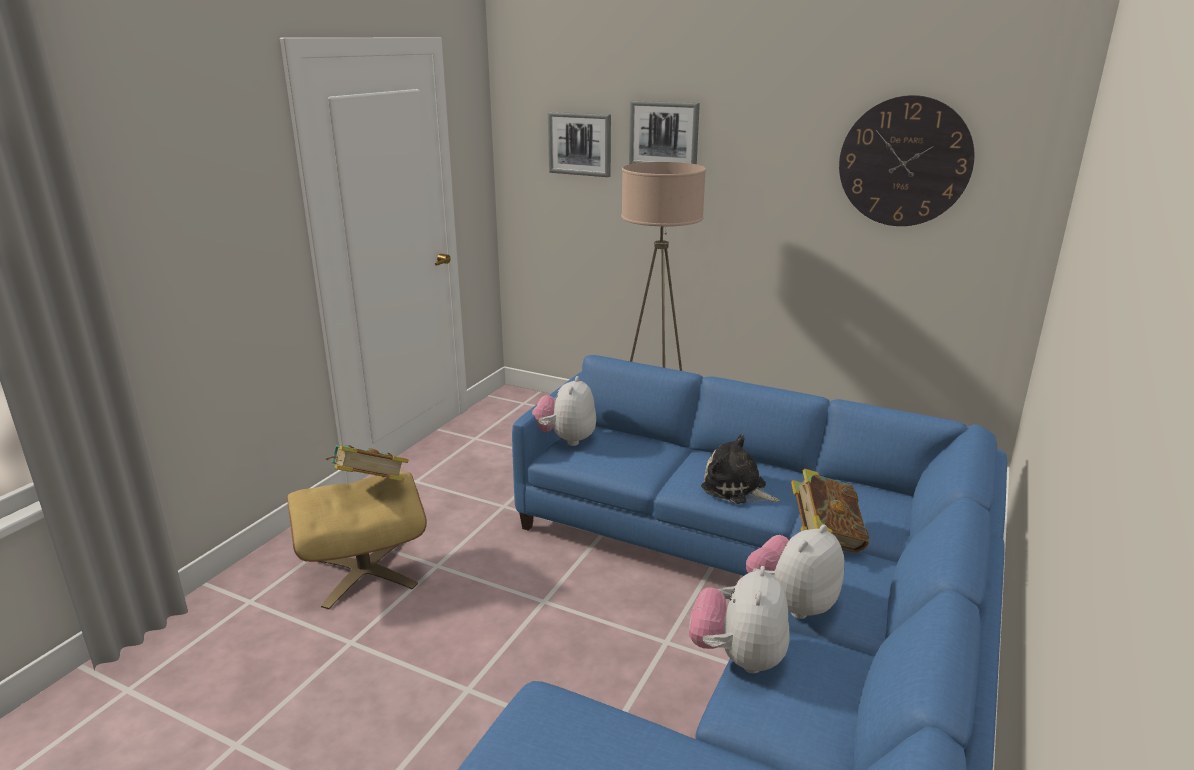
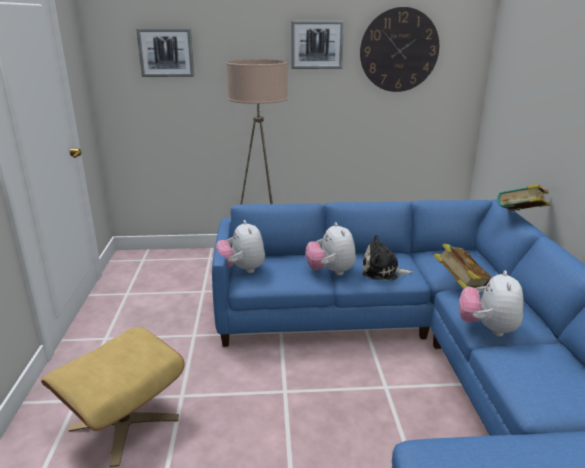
camera: 30 degrees left, 0 degrees up
(370, 487) = (122, 347): book -> book (520, 217)
(664, 134) = (235, 41): picture -> picture (317, 45)
(738, 657) = (499, 372): plush toy -> plush toy (330, 272)

